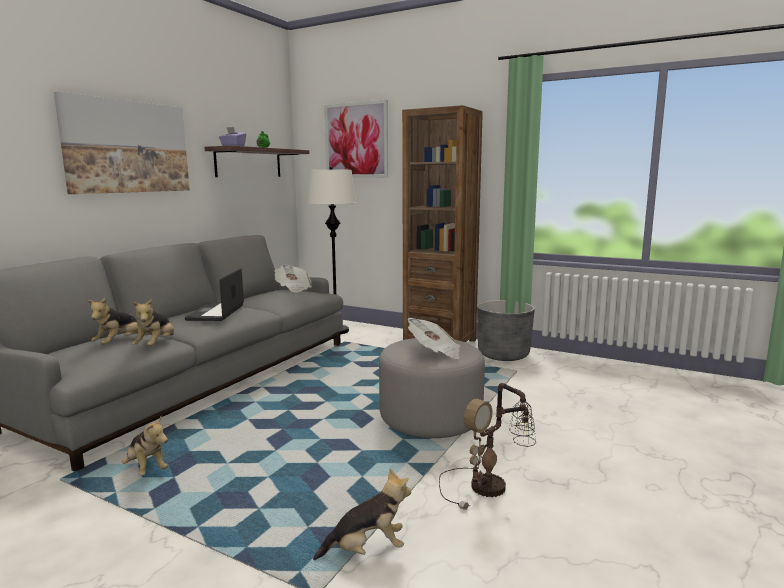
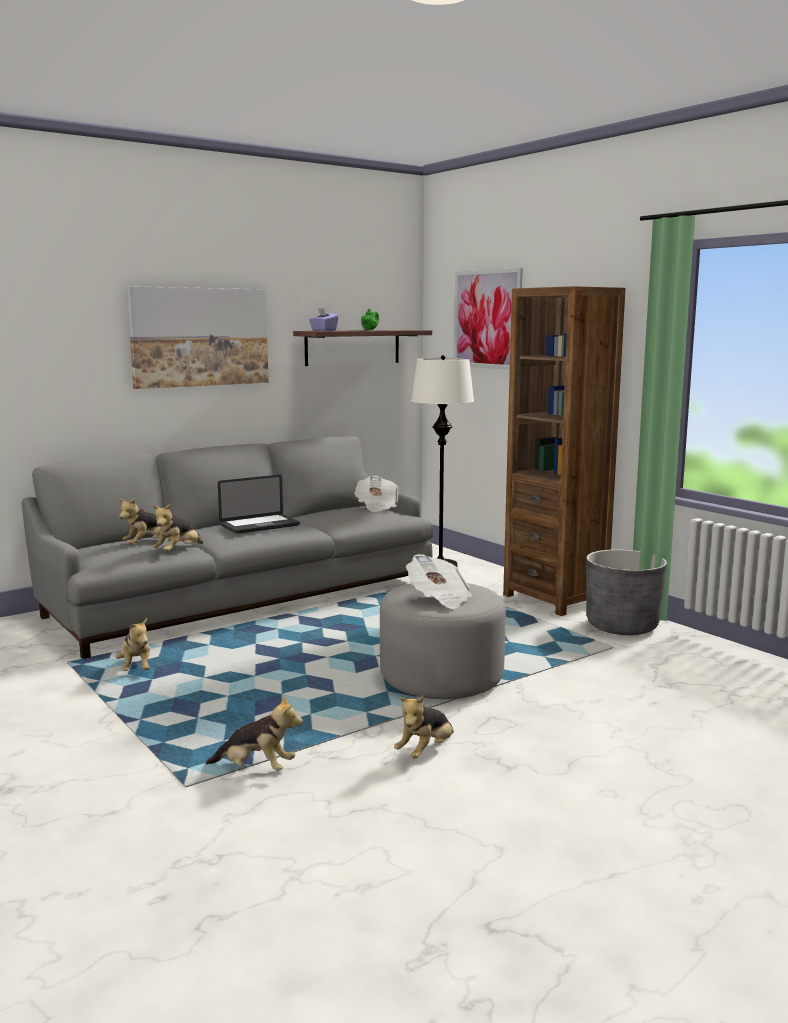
camera: 25 degrees right, 0 degrees up
(216, 313) = (260, 525): laptop -> laptop turned 150 degrees counterclockwise
(490, 487) = (426, 751): table lamp -> plush toy

